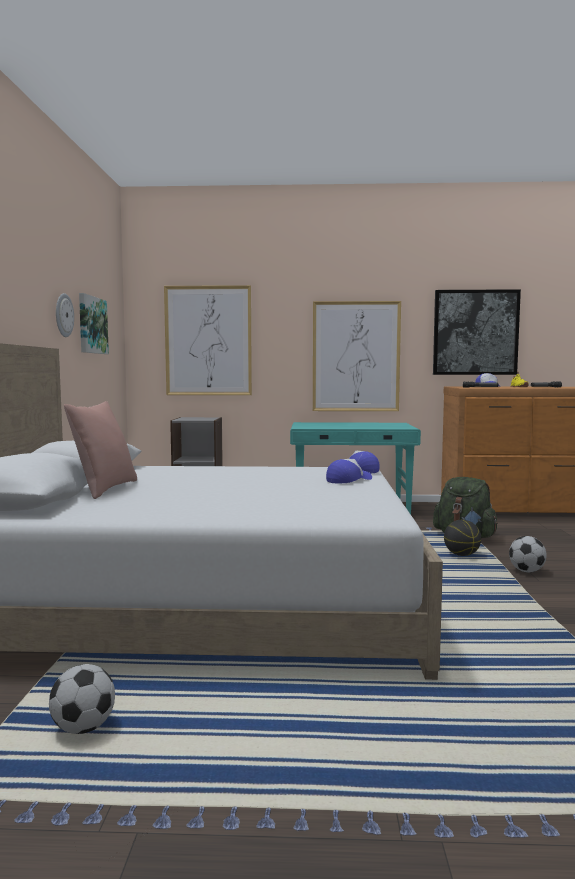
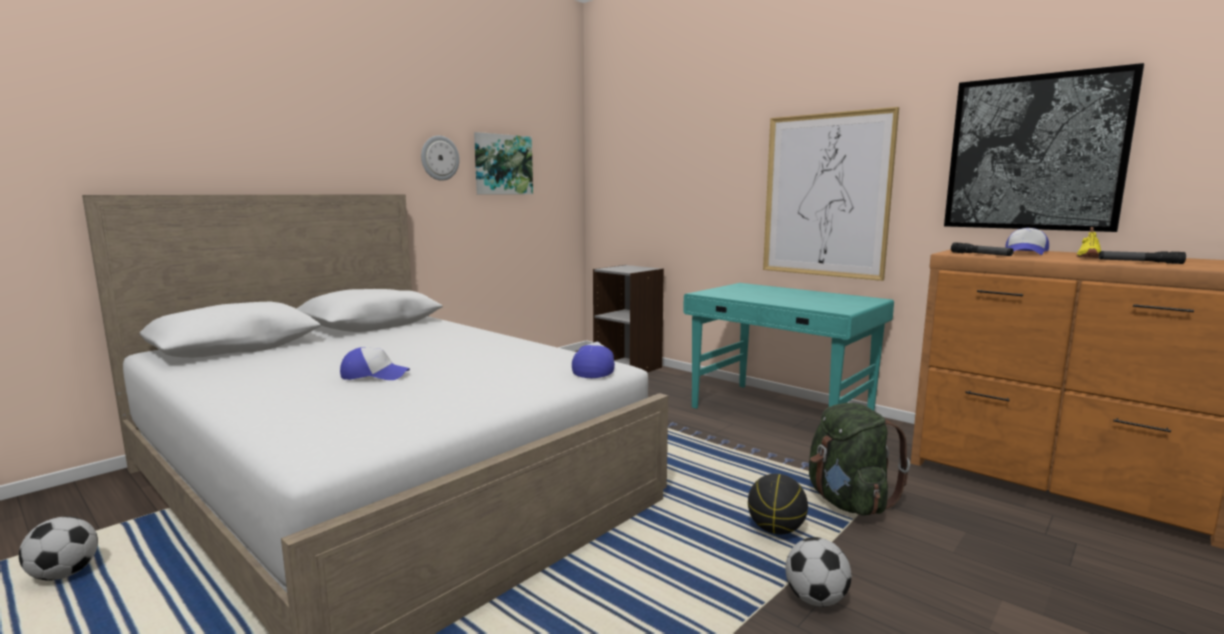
camera: 40 degrees right, 5 degrees up
(104, 489) = (310, 346): pink pillow -> none
(208, 341) = (656, 176): picture -> none
(348, 480) = (520, 383): cap -> cap (374, 375)

